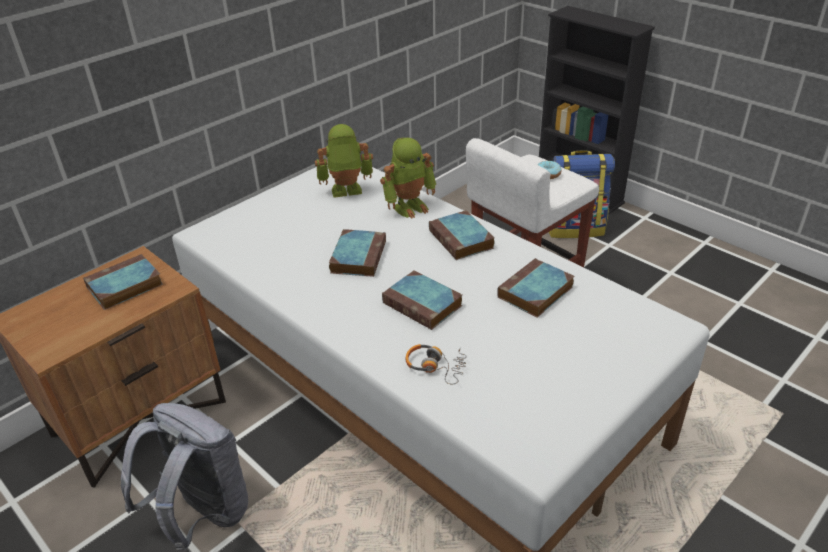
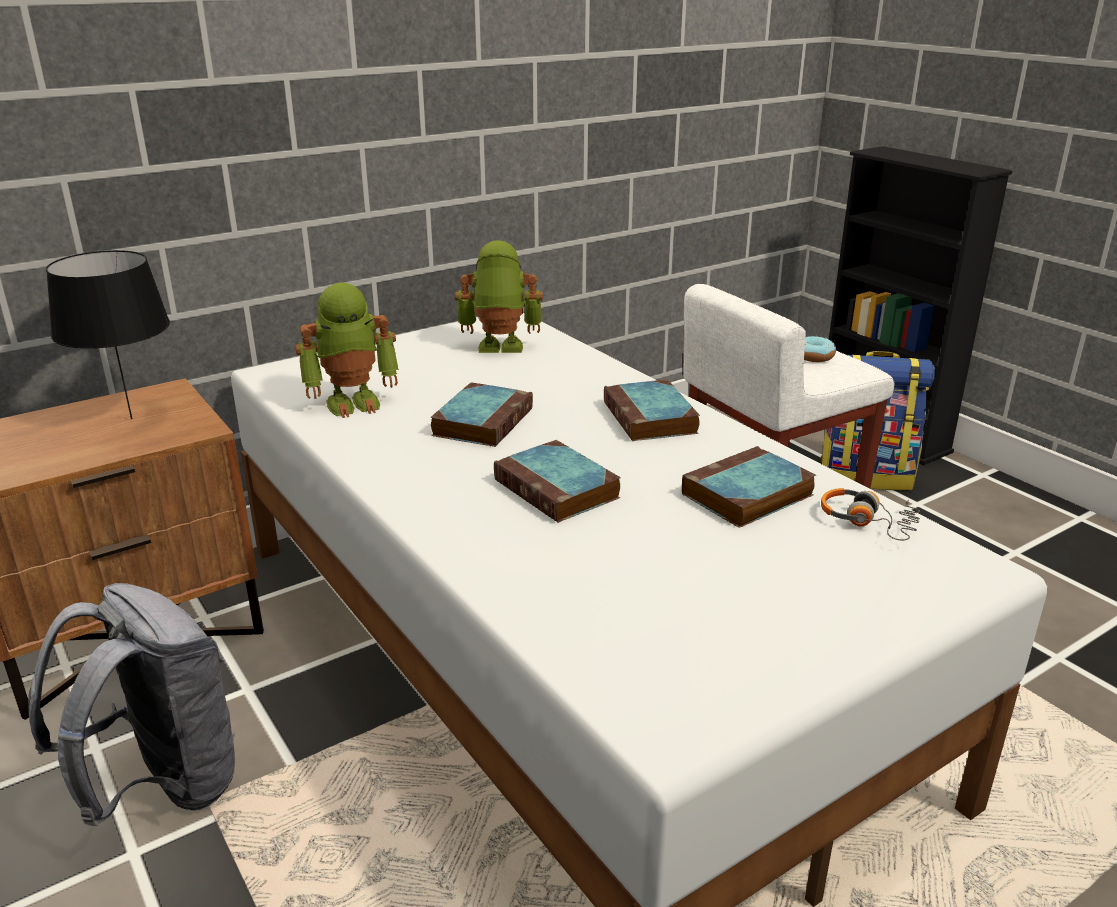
camera: 10 degrees right, 10 degrees down
(124, 287) = (130, 419): book -> black table lamp
(409, 206) = (586, 372): toy robot -> toy robot (353, 402)
(435, 367) = (544, 572): headphones -> headphones (867, 522)

